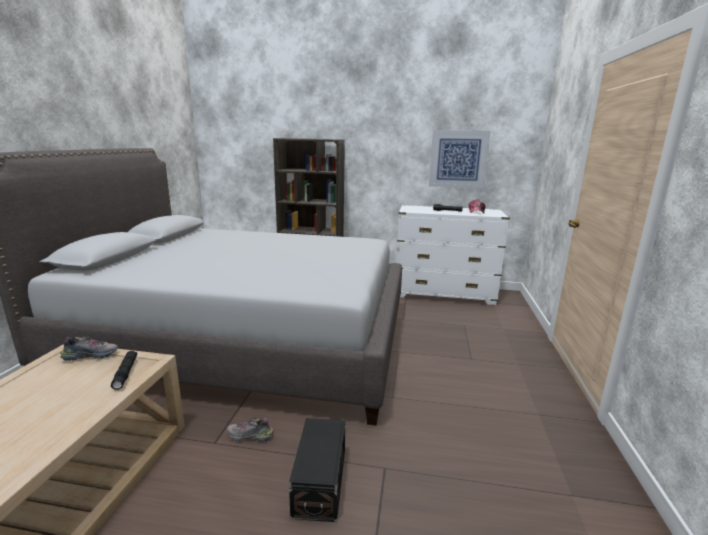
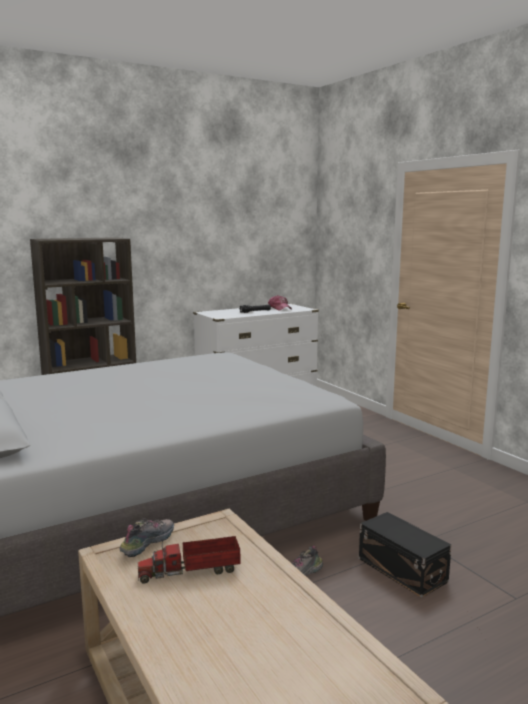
camera: 40 degrees left, 5 degrees down
(62, 387) = (192, 571): none -> toy truck
(125, 373) = (225, 536): black flashlight -> none
(458, 159) = (245, 254): picture -> none

